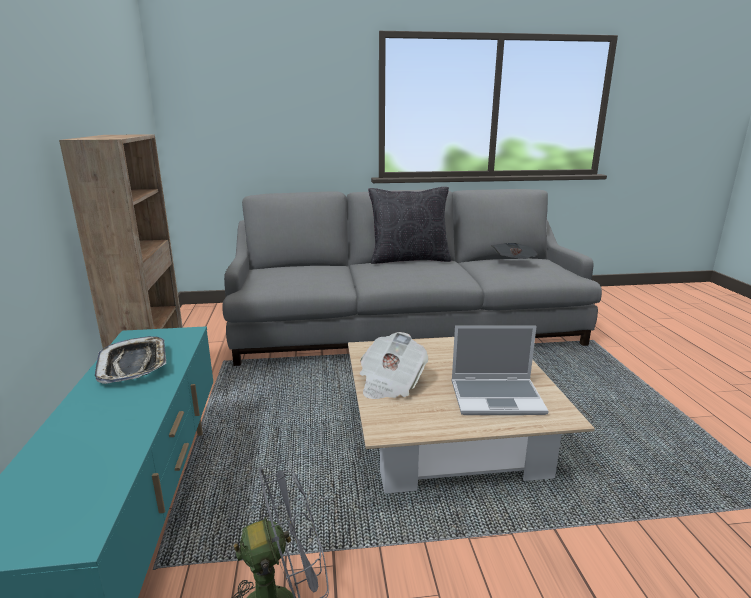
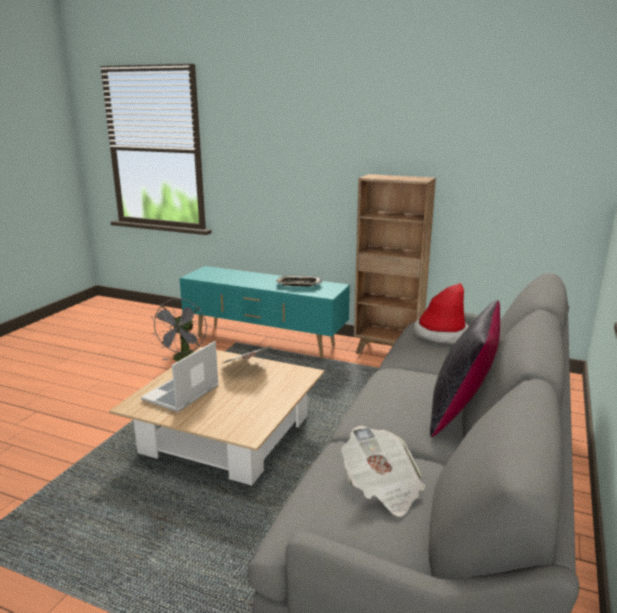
camera: 120 degrees right, 0 degrees up
(277, 275) = (441, 334): none -> hat

